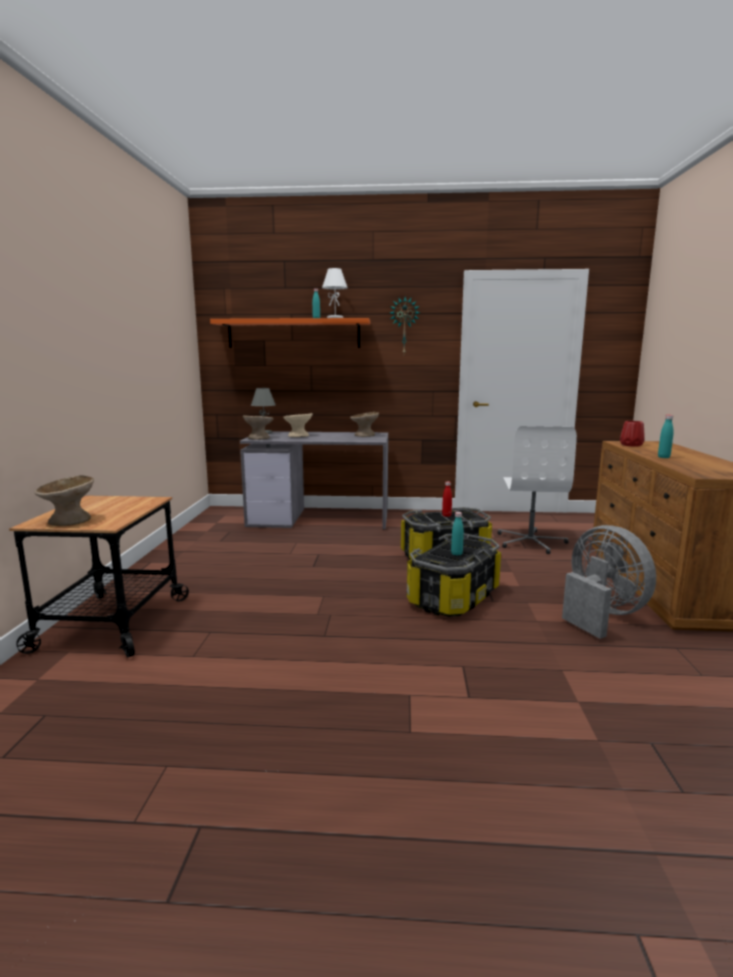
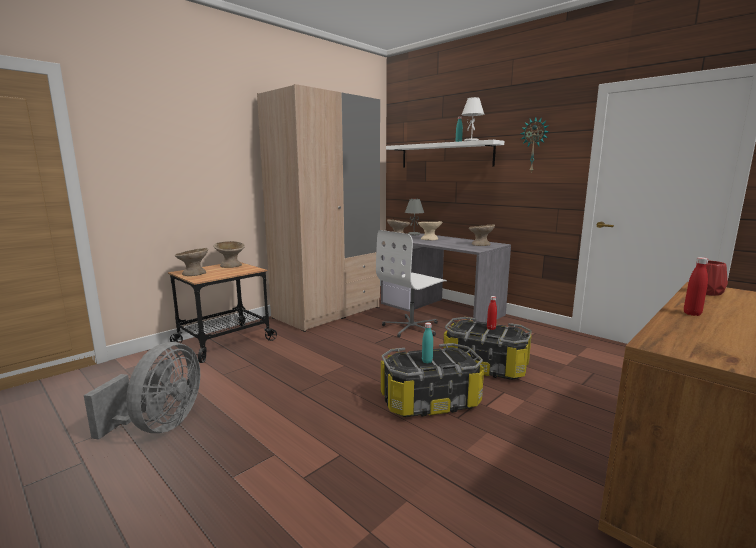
camera: 40 degrees right, 0 degrees up
(97, 501) = (231, 265): none -> beige bowl
(195, 551) = (327, 312): none -> beige wardrobe
(294, 334) = (445, 155): orange shelf -> white shelf
(530, 542) = (600, 380): white office chair -> white office chair (412, 327)
(601, 614) = (543, 476): grey fan -> grey fan (159, 426)
(663, 457) = (692, 314): turquoise bottle -> red bottle

